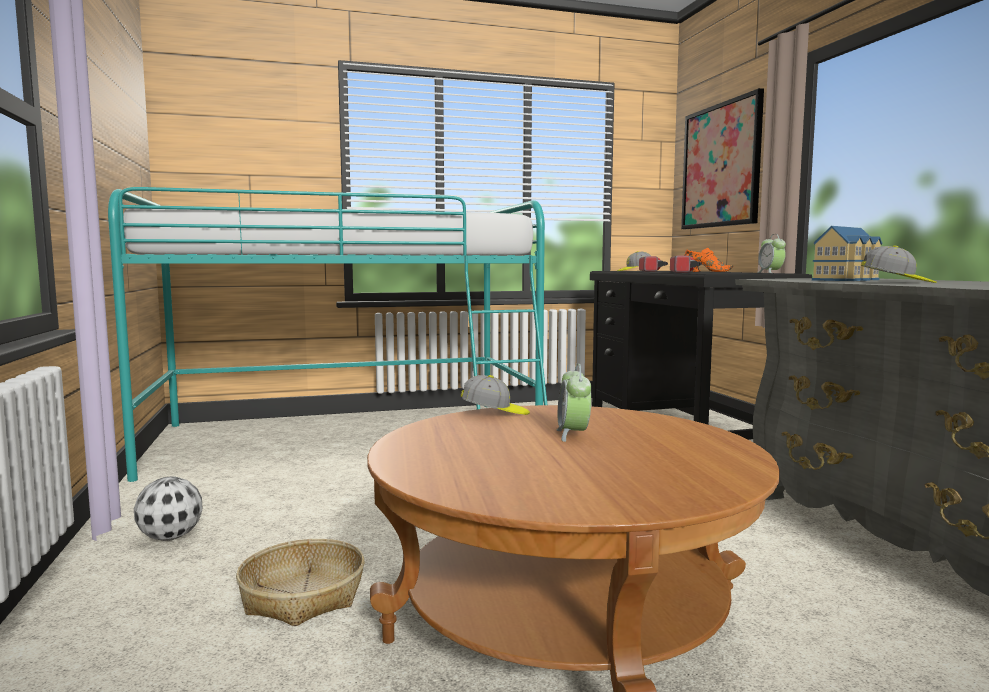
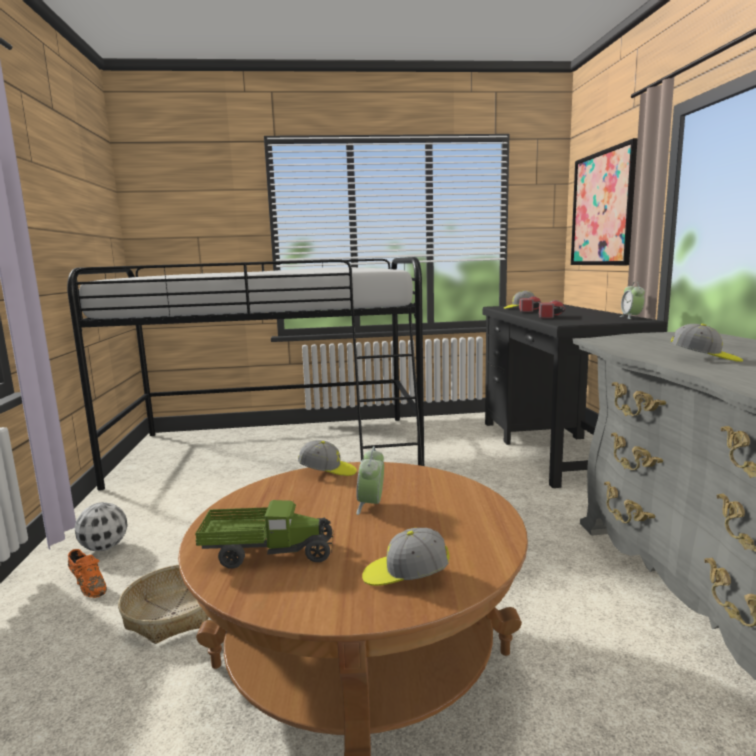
camera: 10 degrees right, 5 degrees up
(351, 437) = (276, 450): turquoise bed -> black bed
(489, 471) = (268, 553): none -> toy truck
(665, 480) = (405, 576): none -> cap
(705, 271) = (577, 312): orange shoe -> orange shoe (89, 586)
(848, 280) = (672, 345): toy house -> none

